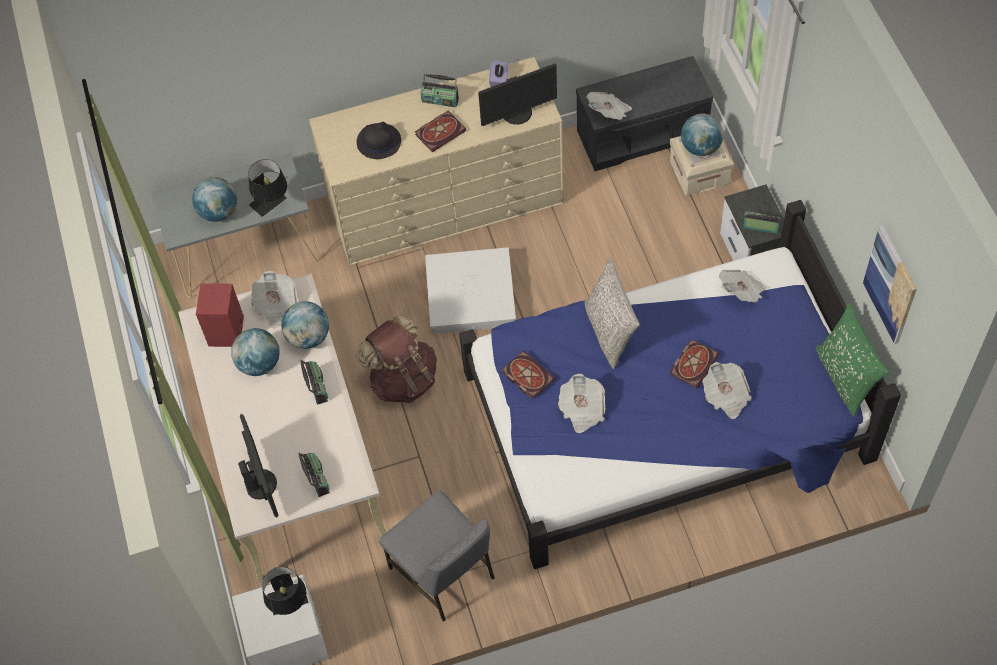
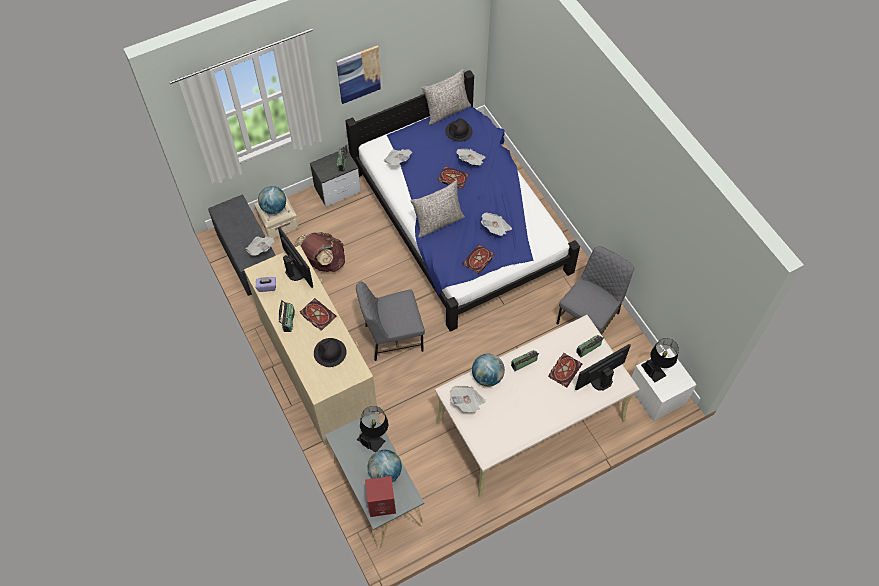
camera: 105 degrees left, 0 degrees up
(227, 332) = (494, 430): red speaker -> red speaker (382, 503)
(259, 363) = (514, 403): globe -> none
(292, 438) = (564, 369): none -> book
(403, 379) = (462, 366): brown backpack -> brown backpack (323, 262)
(471, 296) = (392, 337): white storage box -> grey chair
(794, 387) = (458, 131): none -> black hat
(845, 378) = (446, 111): green pillow -> grey pillow
(890, 285) = (432, 44): picture -> picture (359, 74)

